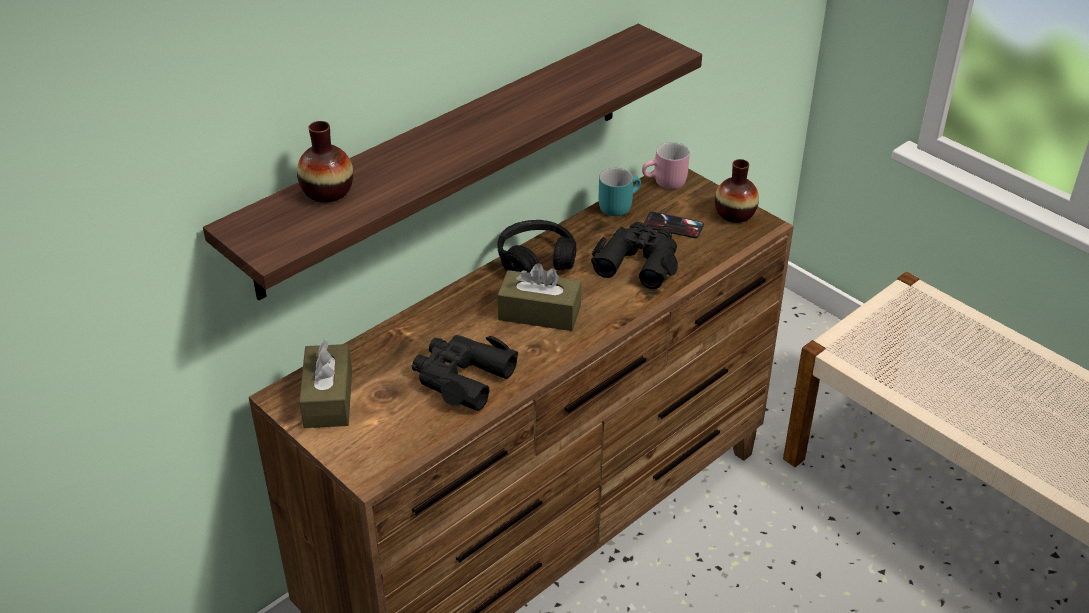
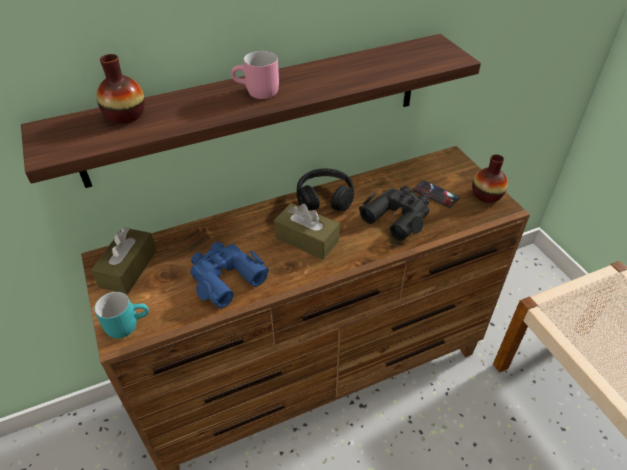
camera: 20 degrees right, 5 degrees up
(461, 378) = (225, 277): black binoculars -> blue binoculars
(617, 205) = (402, 170): turquoise mug -> turquoise mug (127, 323)
(665, 183) = (444, 161): pink mug -> pink mug (257, 93)

